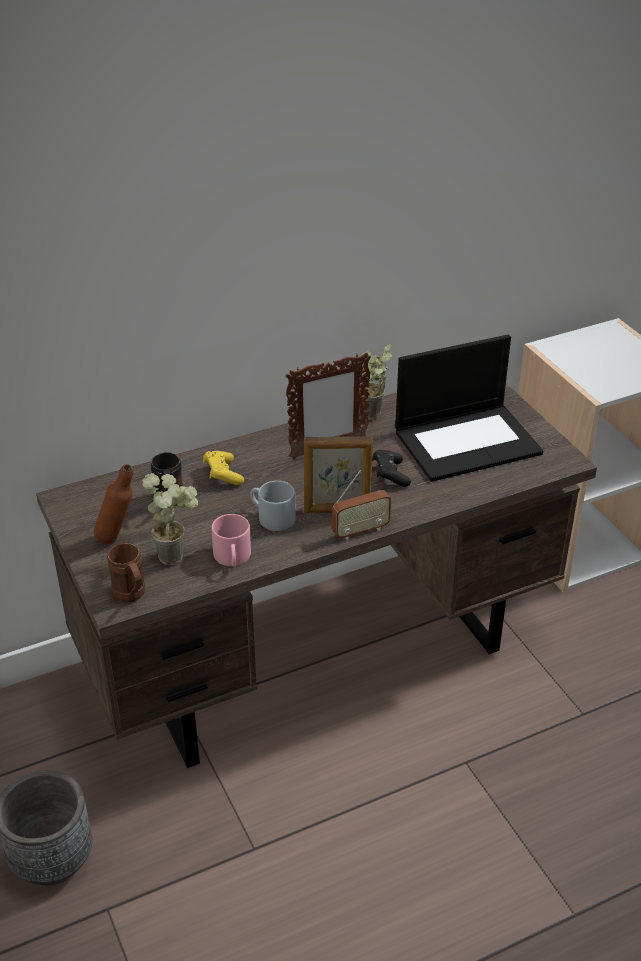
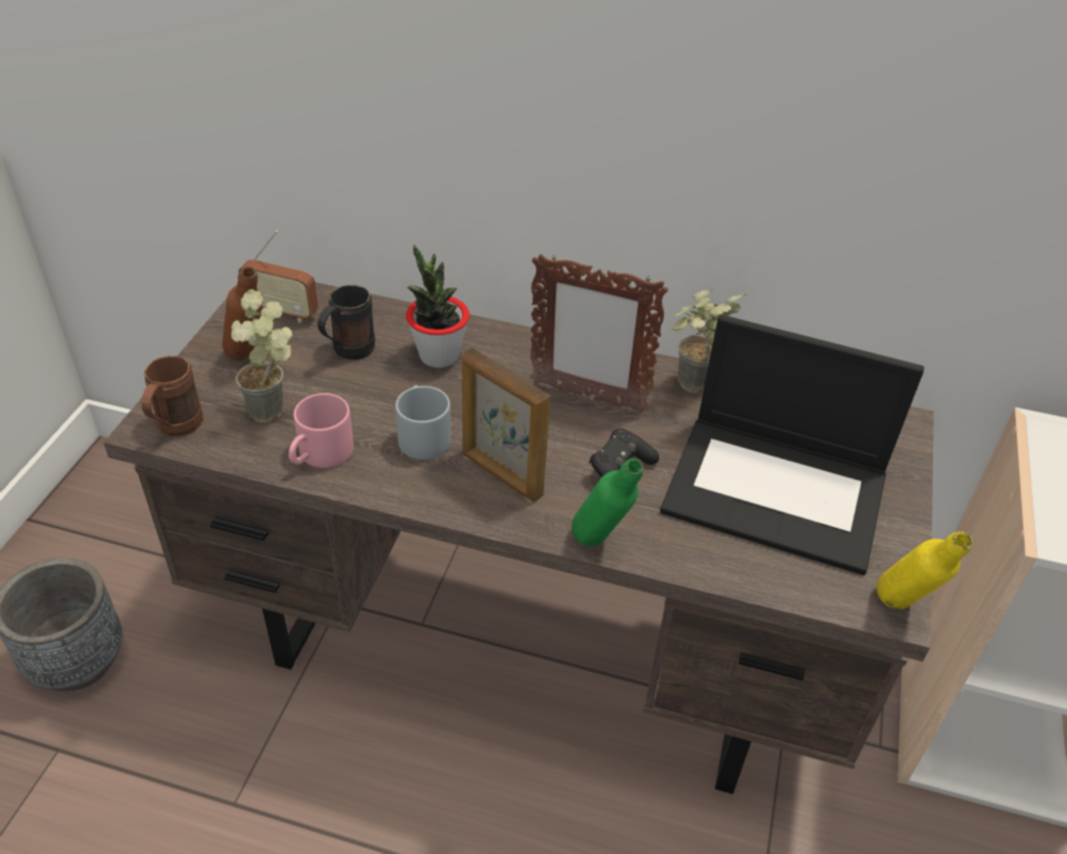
camera: 40 degrees right, 5 degrees up
(222, 475) = (438, 356): yellow game controller -> potted plant
(360, 531) = (493, 518): radio -> radio (282, 312)
(424, 512) = (601, 547): none -> green bottle
(572, 460) = (901, 612): none -> yellow bottle

